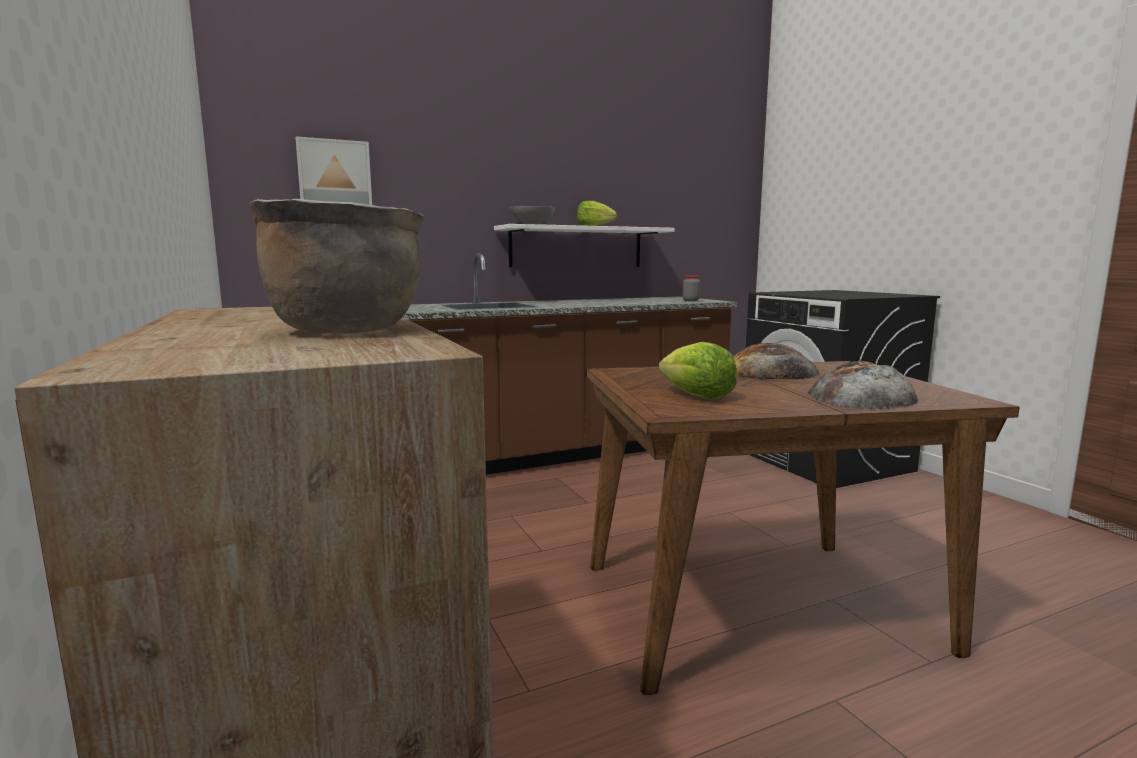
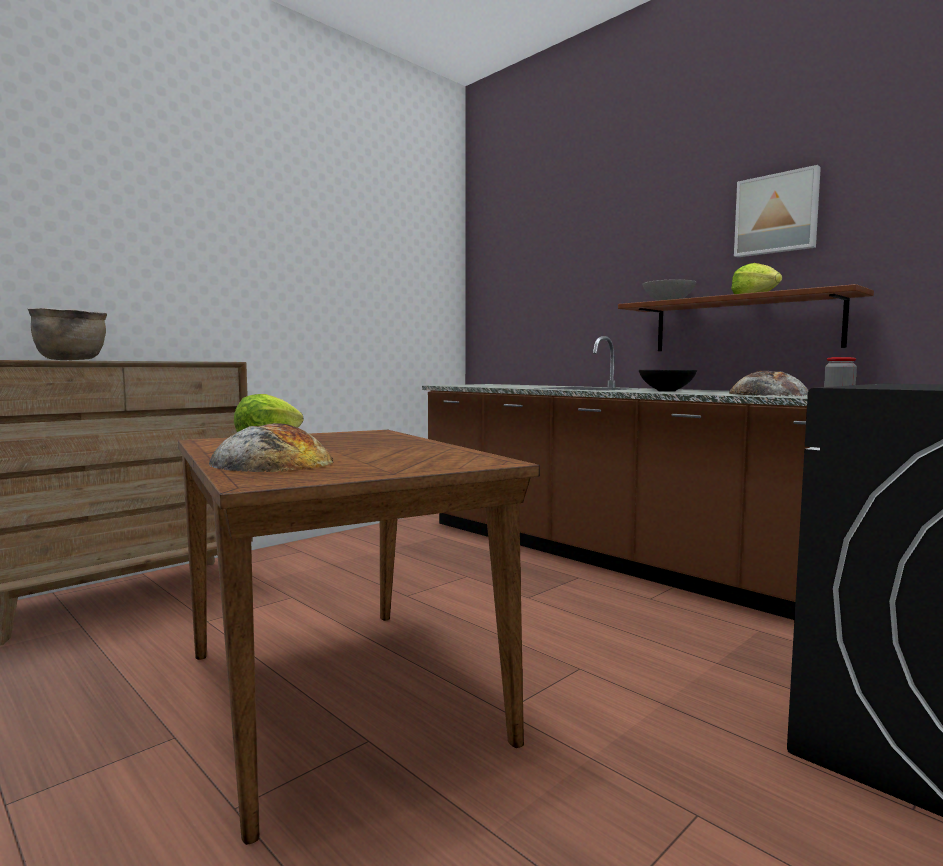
camera: 70 degrees right, 5 degrees down
(334, 175) = (526, 279): picture -> picture (777, 214)
(577, 247) = (743, 324): white shelf -> brown shelf
(577, 303) = (666, 391): none -> black bowl
(771, 372) = (406, 449): bread -> bread (768, 394)

